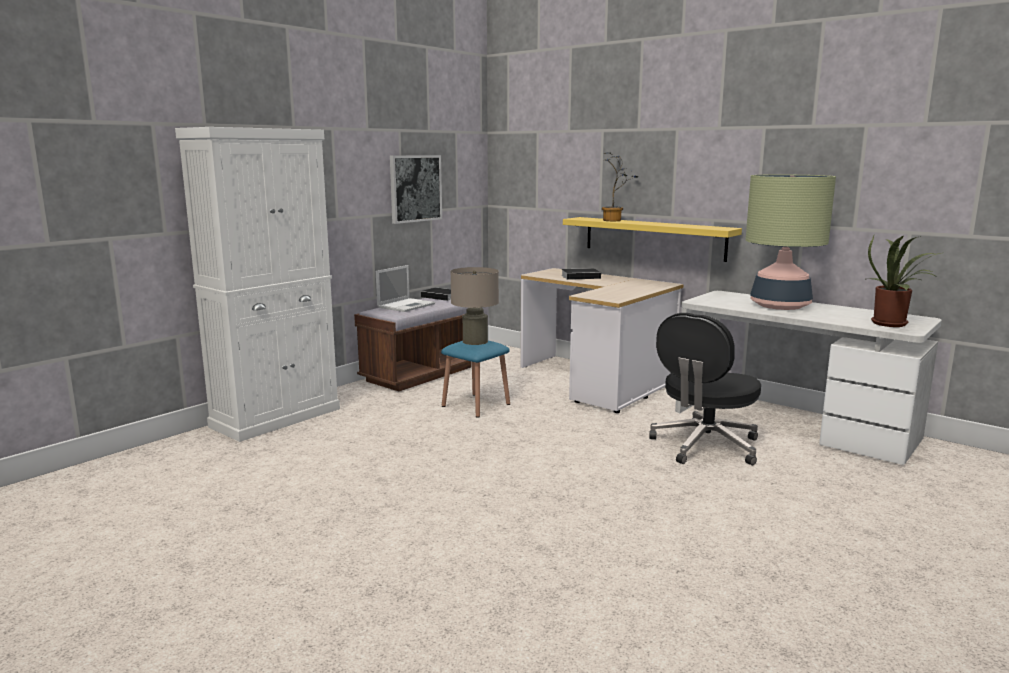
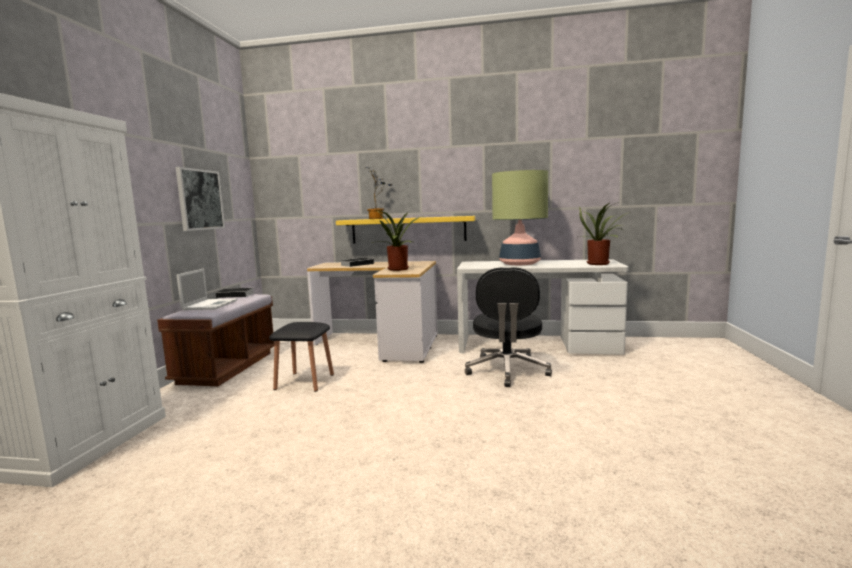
camera: 30 degrees left, 5 degrees down
(475, 341) = (299, 324): beige table lamp -> none
(476, 405) = (304, 381): blue stool -> black stool
(609, 293) = (398, 269): none -> potted plant

